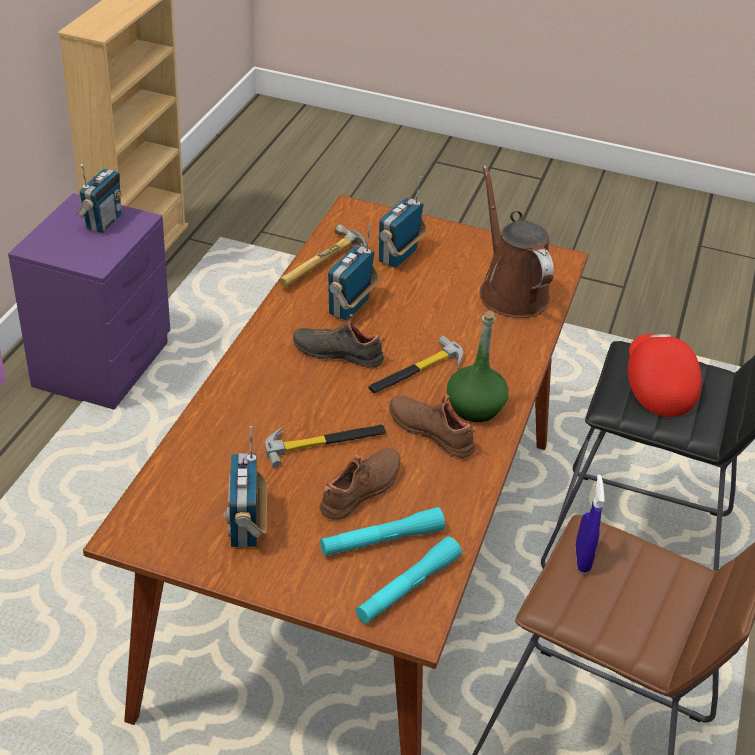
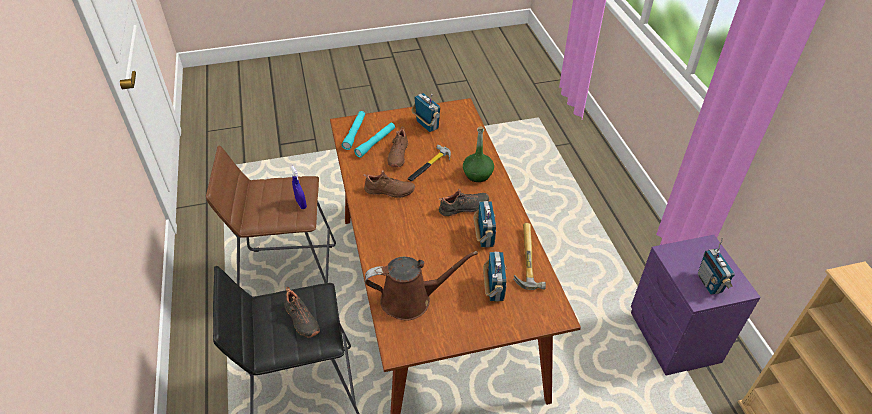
camera: 150 degrees right, 5 degrees up
(416, 372) = (420, 217): hammer -> none
(475, 407) = (379, 213): green bottle -> green bottle (477, 174)
(510, 291) = (411, 299): brown watering can -> brown watering can turned 45 degrees counterclockwise
(656, 386) = (301, 320): red cap -> black shoe

